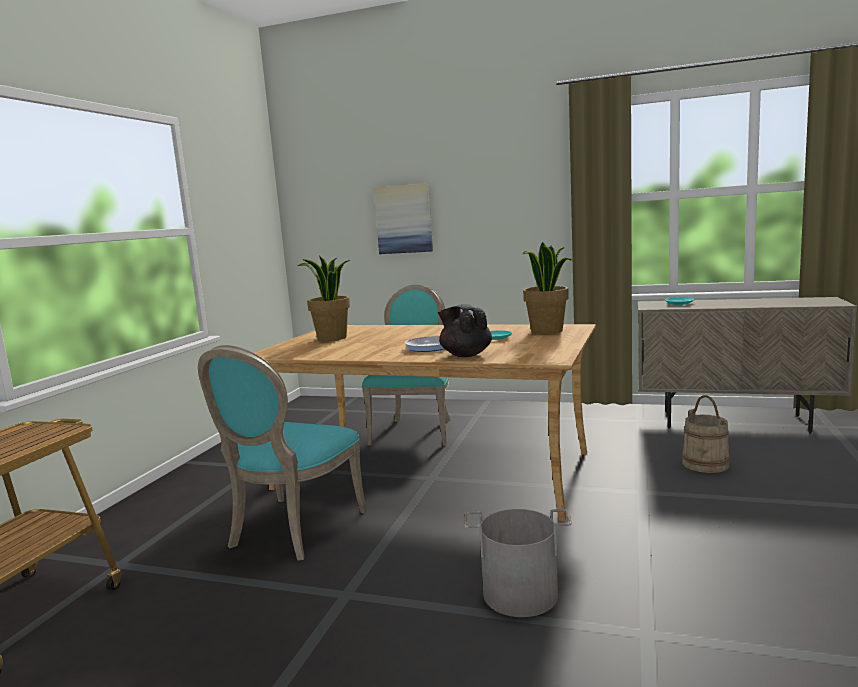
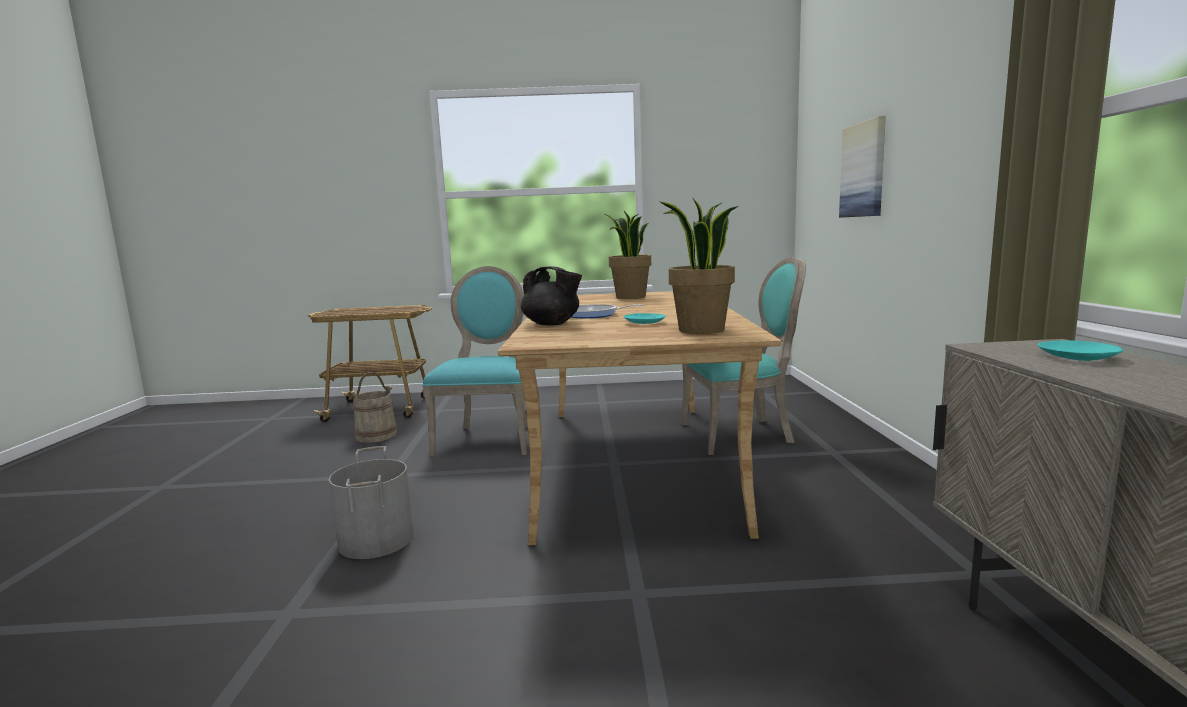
camera: 70 degrees right, 0 degrees up
(292, 530) = (488, 438): turquoise chair -> turquoise chair turned 90 degrees clockwise
(465, 355) = (552, 324): black teapot -> black teapot turned 90 degrees clockwise
(705, 464) = (802, 656): beige bucket -> beige bucket (376, 435)

